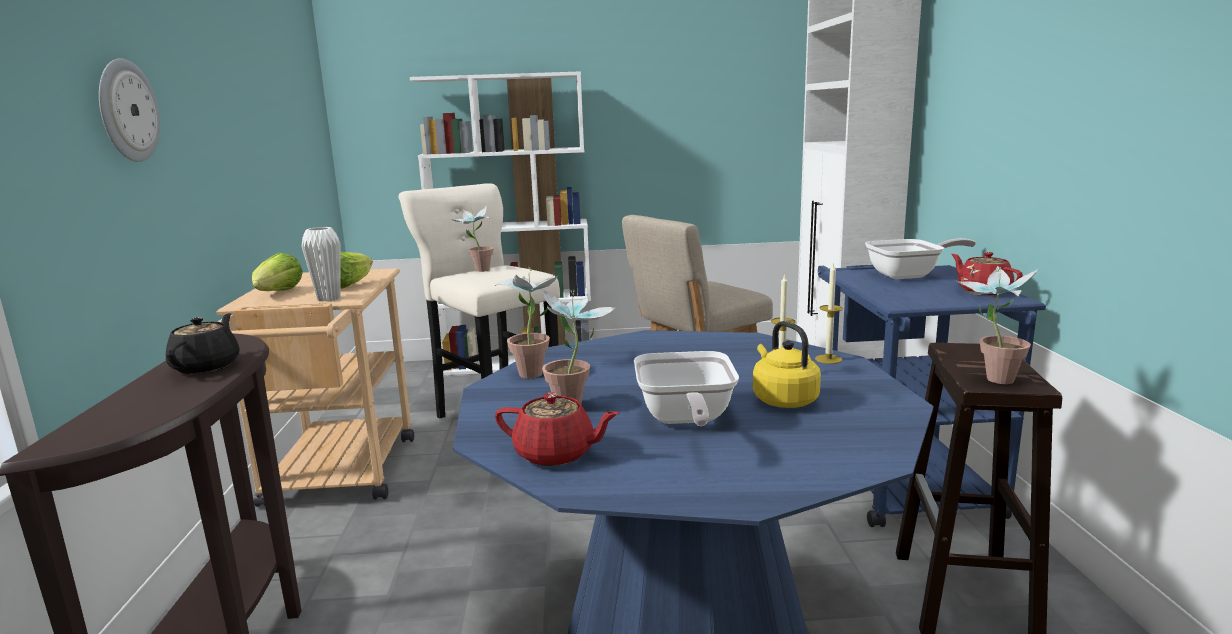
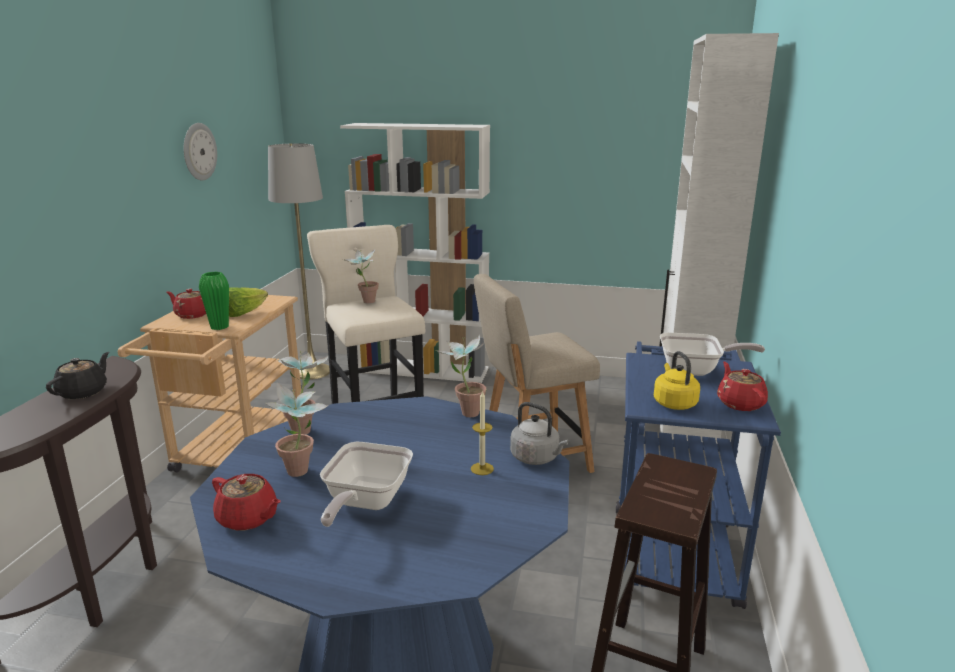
camera: 15 degrees right, 5 degrees up
(127, 111) = (64, 189): wall clock -> wall clock (198, 151)
(278, 293) = (192, 315): lettuce -> red teapot
(328, 298) = (219, 327): white vase -> green vase
(384, 382) = (312, 371): none -> grey floor lamp
(783, 399) = (456, 497): yellow kettle -> yellow kettle (674, 403)
(828, 359) = (537, 458): candle -> grey kettle
(989, 379) = (652, 506): potted plant -> potted plant (464, 411)

